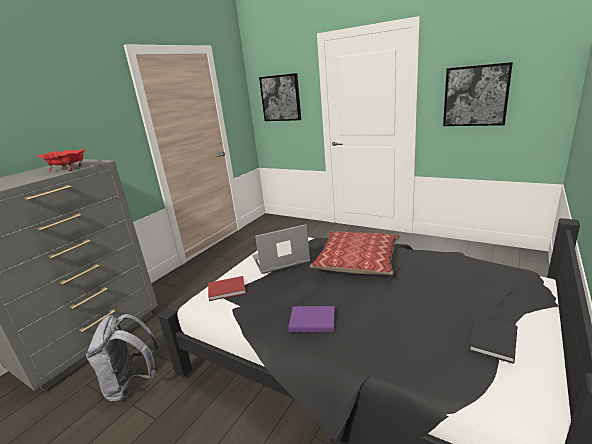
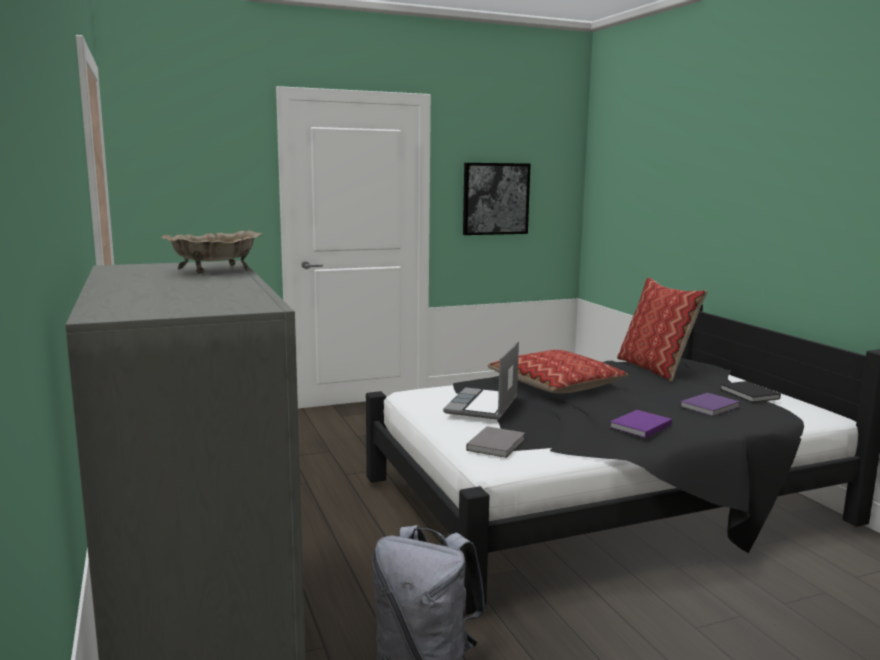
camera: 55 degrees left, 10 degrees down
(68, 169) = (215, 271): red bowl -> beige bowl
(228, 290) = (497, 444): red book -> grey book
(281, 98) = (193, 185): picture -> none
(414, 333) = (711, 407): none -> purple book
(471, 274) = (655, 369): none -> pillow

